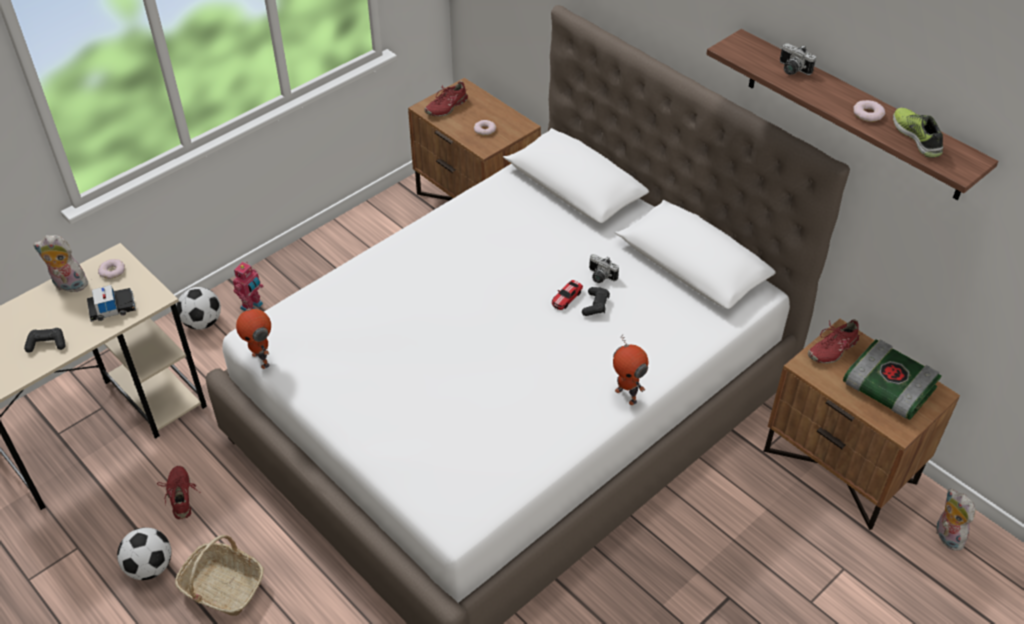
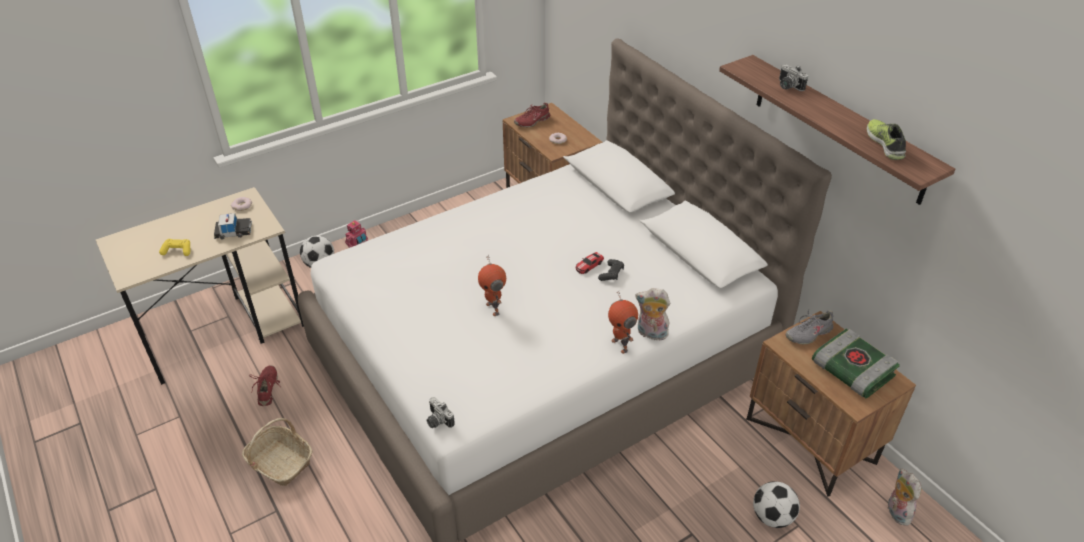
camera: 10 degrees right, 5 degrees down
(47, 344) = (177, 251): black game controller -> yellow game controller
(68, 286) = (207, 212): plush toy -> plush toy (650, 334)
(150, 567) = (229, 439): football -> football (772, 517)
(262, 359) = (335, 282): toy robot -> toy robot (494, 308)
(600, 277) = (620, 253): camera -> camera (437, 421)
(832, 349) = (808, 333): red shoe -> grey shoe
(867, 114) = (845, 123): donut -> none

